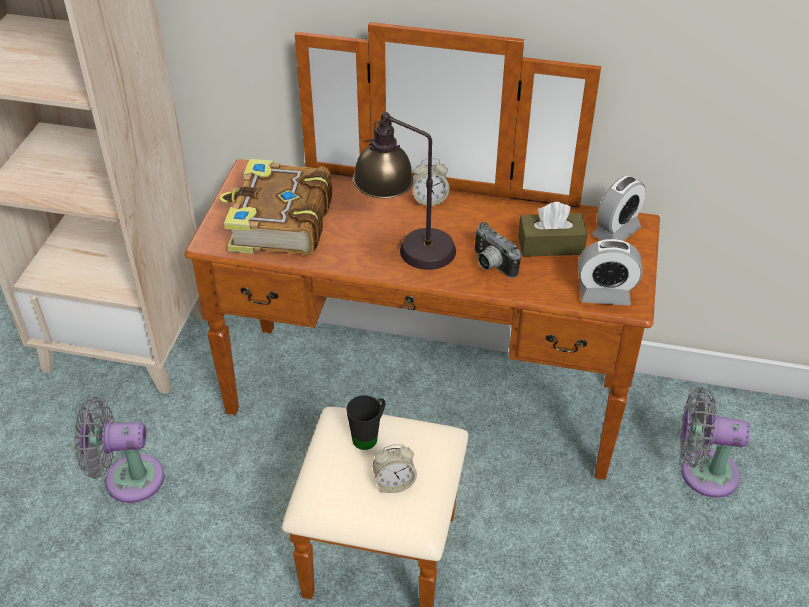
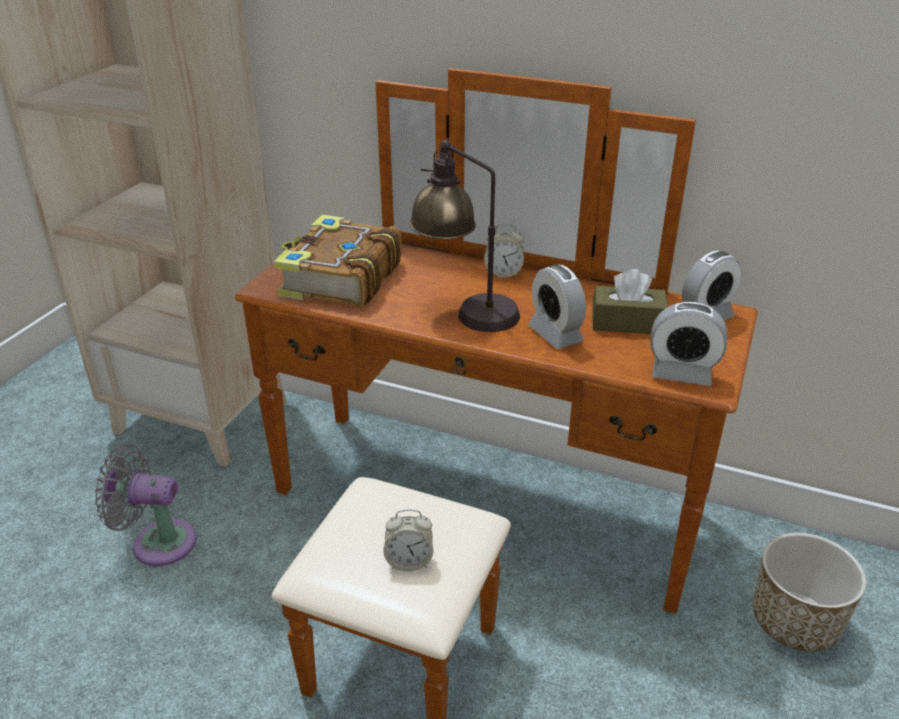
camera: 10 degrees right, 10 degrees down
(369, 435) = (394, 508): black mug -> none
(490, 265) = (555, 334): camera -> alarm clock
(702, 472) = (794, 622): grey fan -> planter

